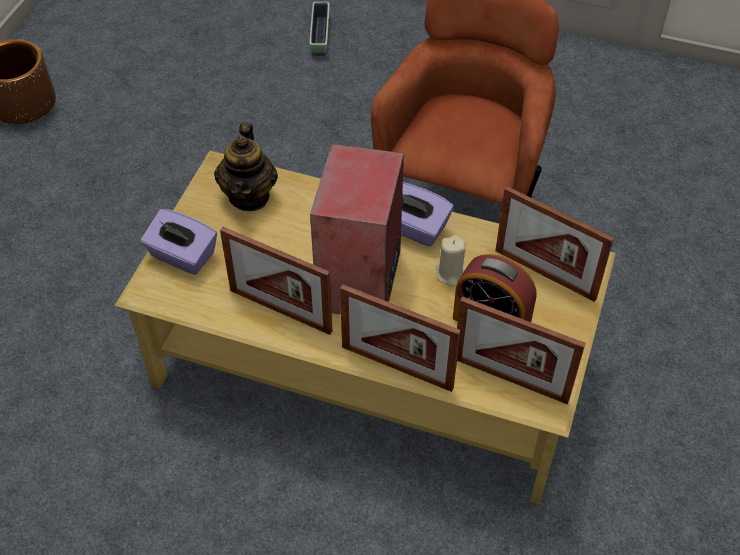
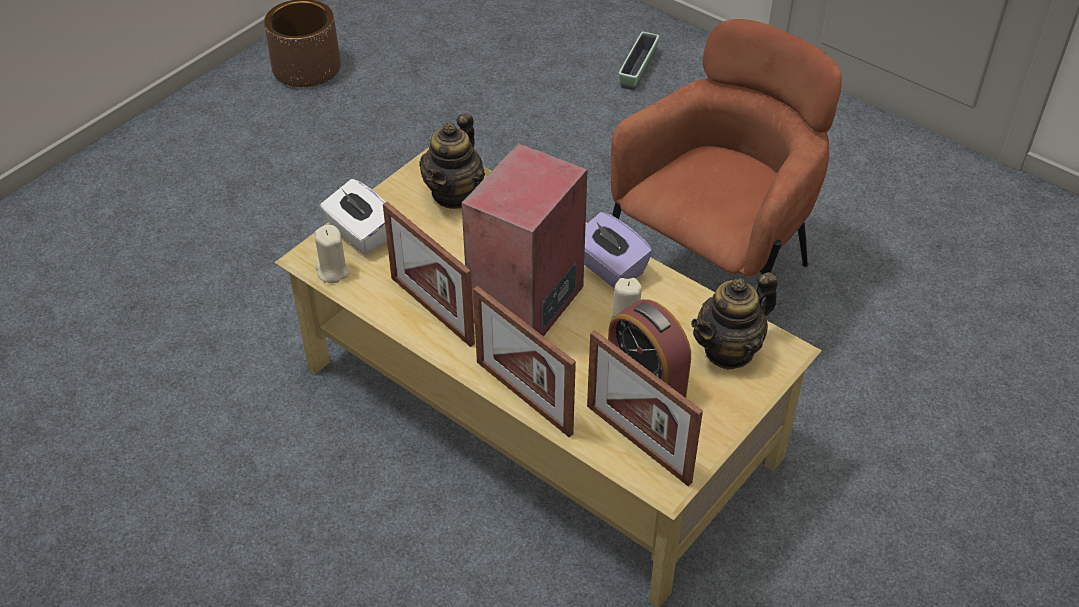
camera: 20 degrees right, 5 degrees down
(173, 299) = (332, 271): none -> beige candle
(182, 256) = (360, 233): purple tissue box -> white tissue box
(545, 274) = (729, 350): picture frame -> teapot

